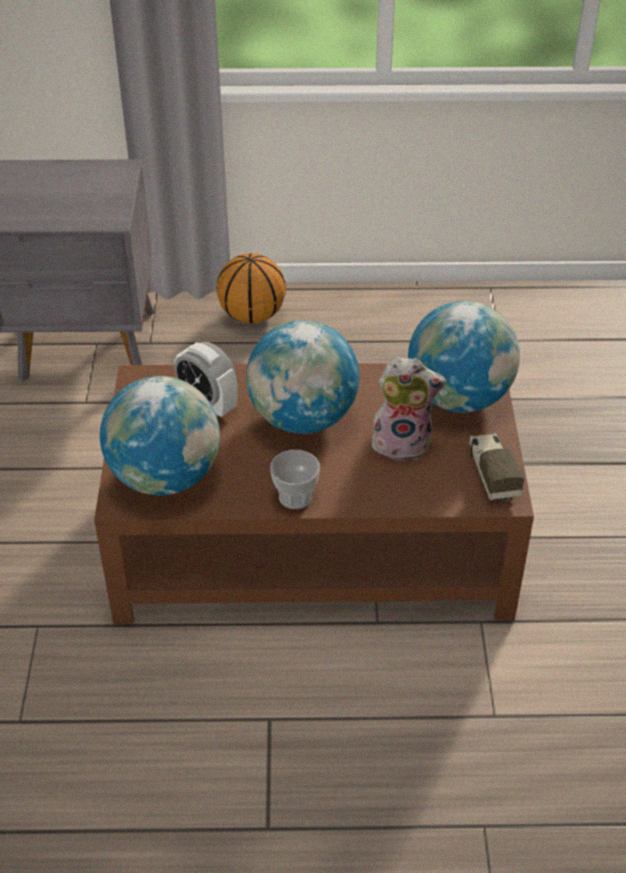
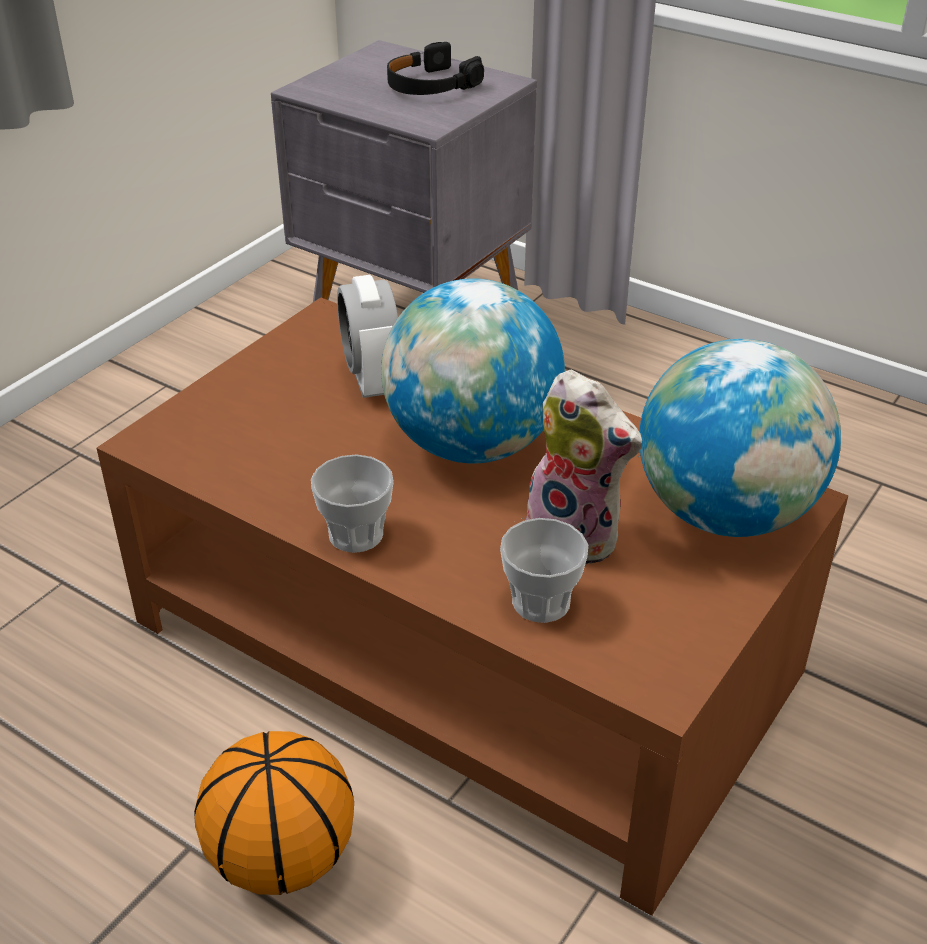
camera: 35 degrees right, 5 degrees down
(78, 187) = (430, 85): none -> black headphones
(165, 477) = (228, 437): globe -> none
(252, 315) = (637, 354): basketball -> basketball (283, 856)
(418, 486) = (541, 602): none -> cup
(492, 473) = (673, 639): toy truck -> none

